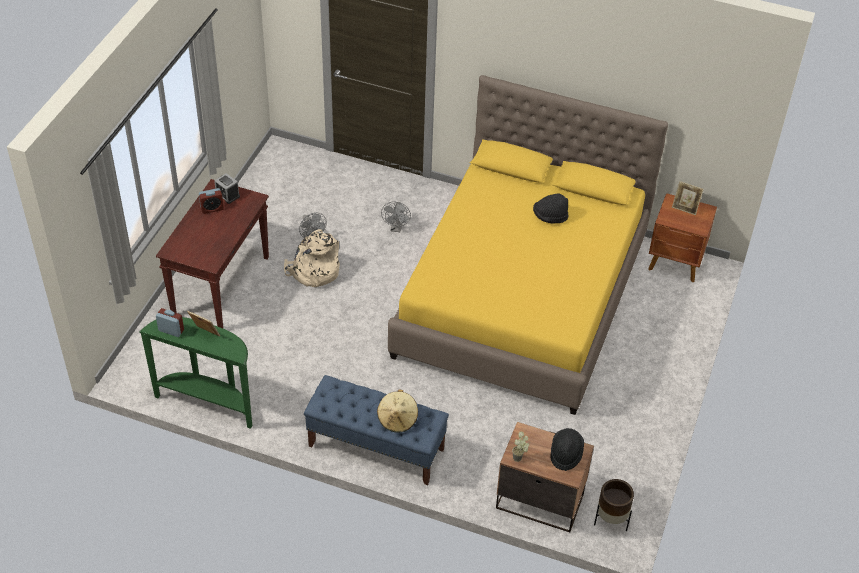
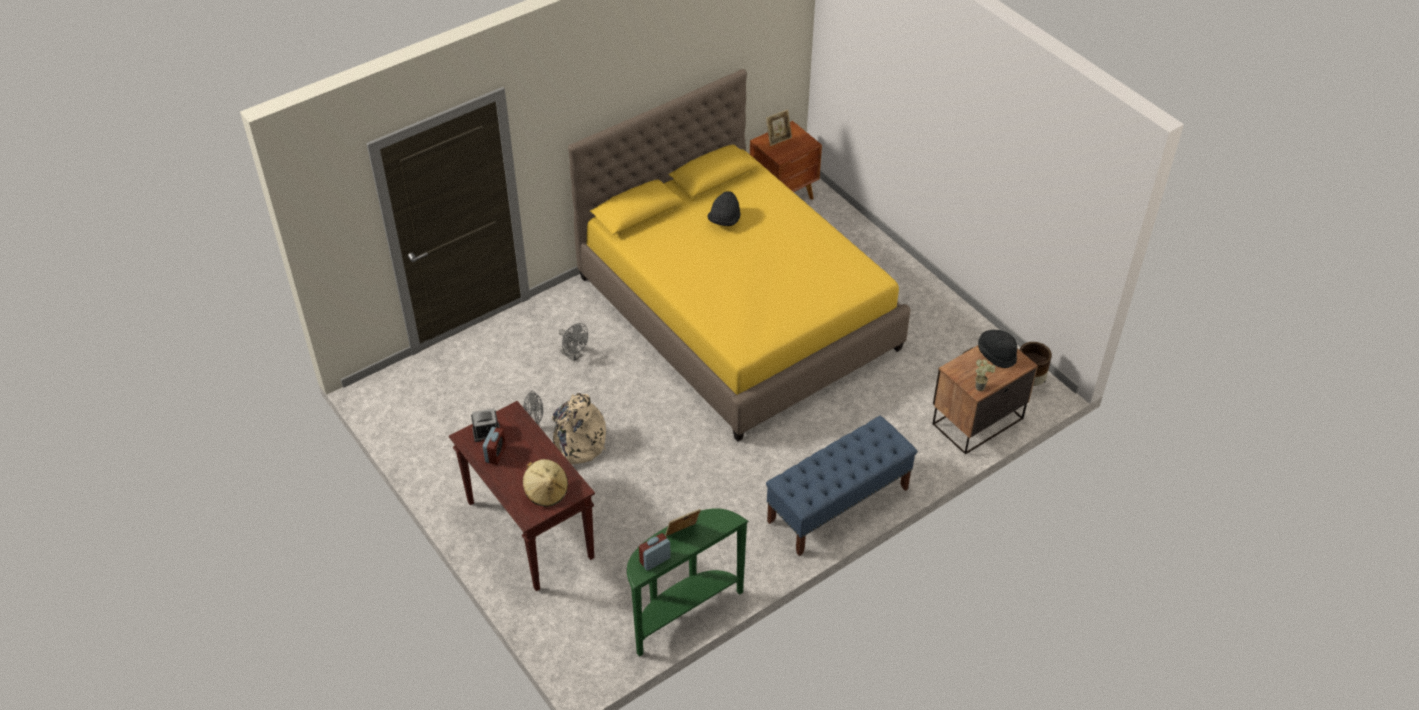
camera: 55 degrees left, 0 degrees up
(397, 419) = (865, 452): beige hat -> beige hat (546, 492)

